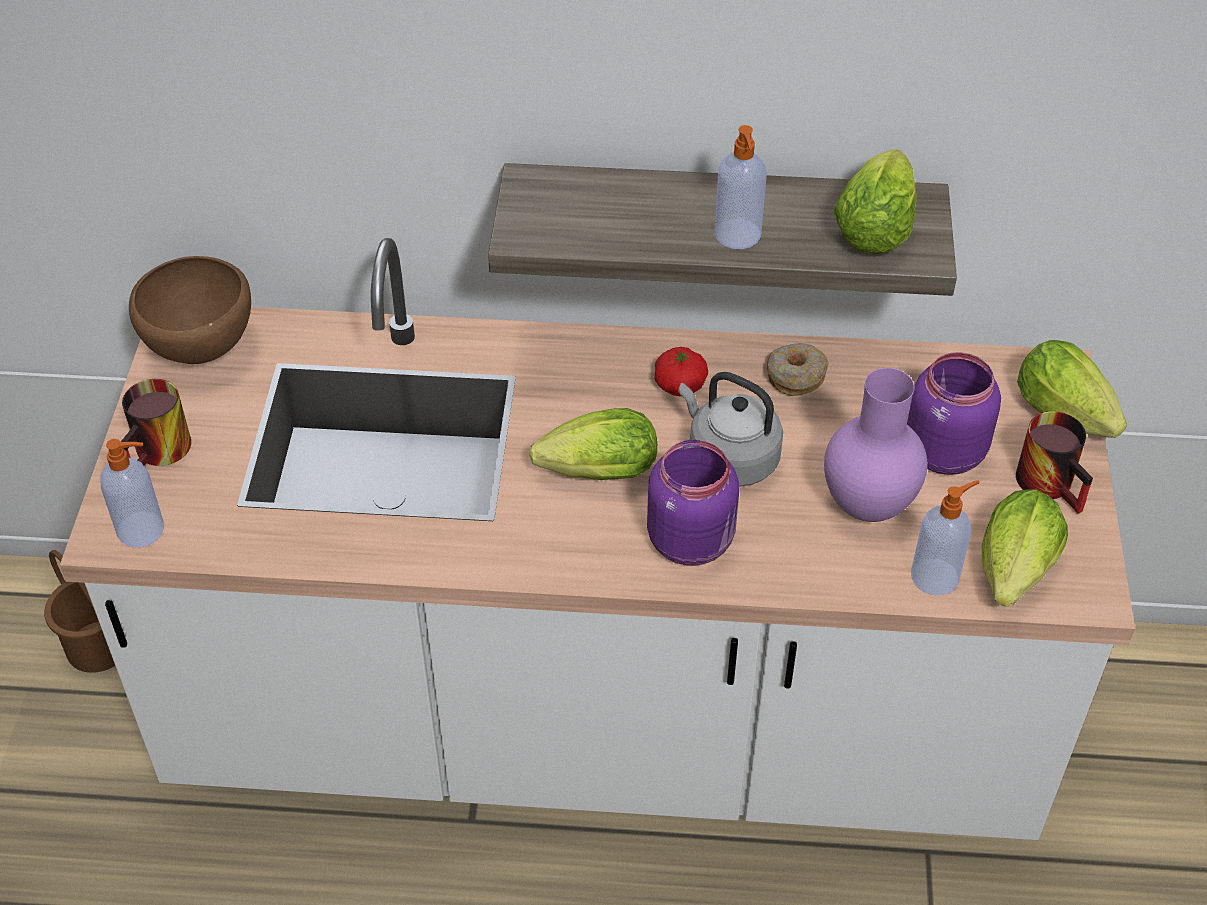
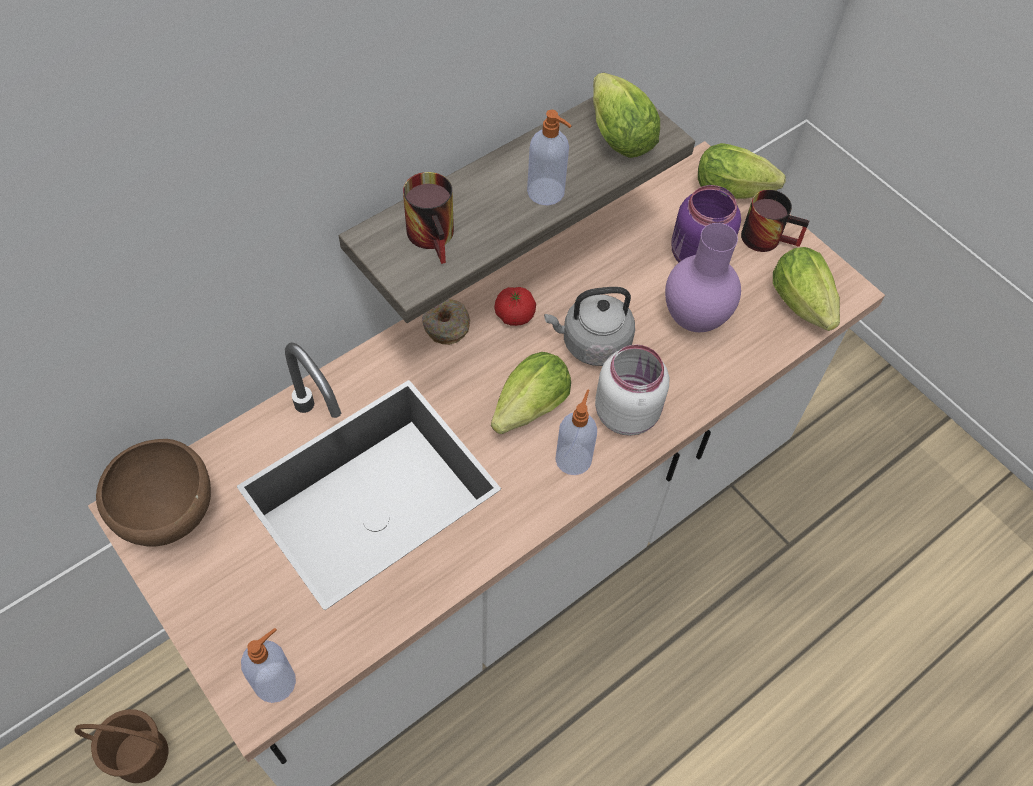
camera: 45 degrees left, 10 degrees up
(162, 454) = (227, 615): mug -> mug (437, 236)
(692, 540) = (626, 412): purple jar -> white jar
(795, 376) = (573, 263): donut -> donut (446, 326)
(936, 576) = (769, 336): soap dispenser -> soap dispenser (573, 458)

